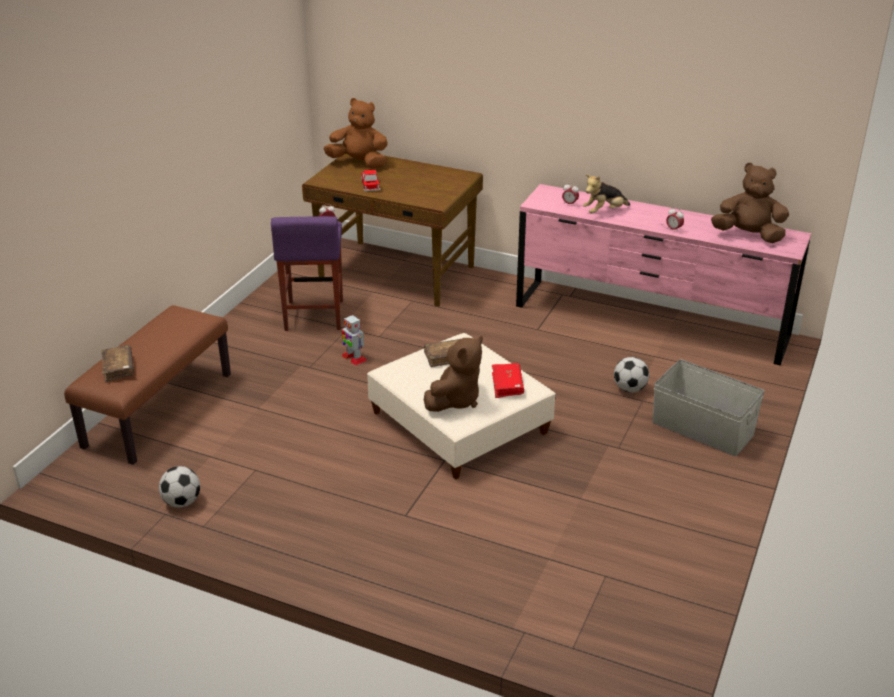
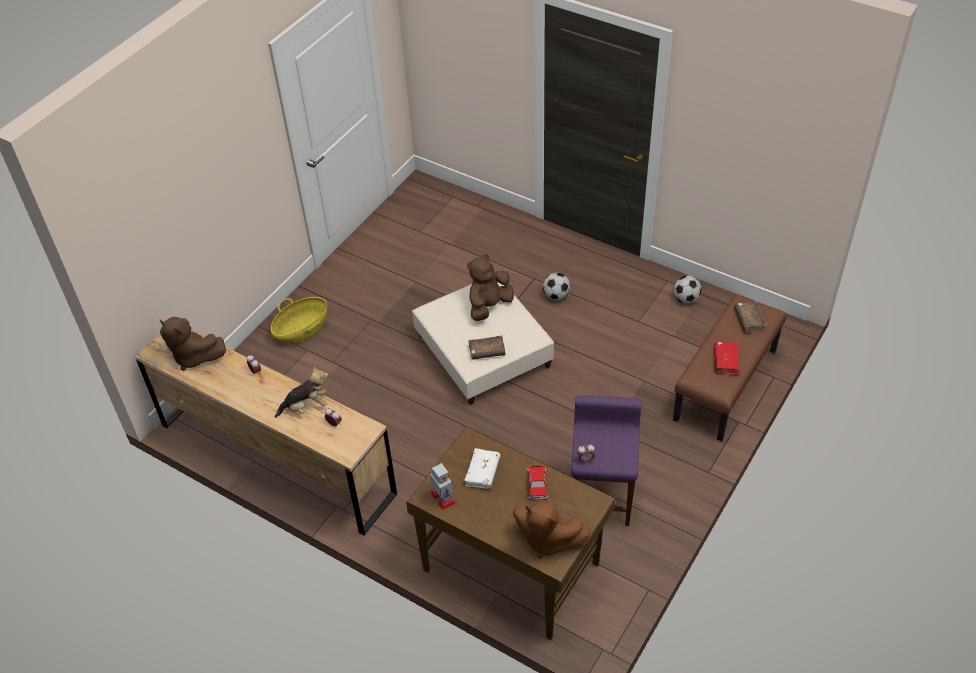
camera: 170 degrees left, 15 degrees up
(353, 358) = (563, 433): toy robot -> toy robot (443, 498)
(420, 188) = (482, 472): none -> white book
(507, 385) = (446, 316): red book -> red book (726, 361)
(630, 389) = (336, 374): football -> football (556, 296)
(650, 321) = (276, 458): pink dresser -> brown dresser
(702, 429) = (302, 330): grey storage box -> basket

